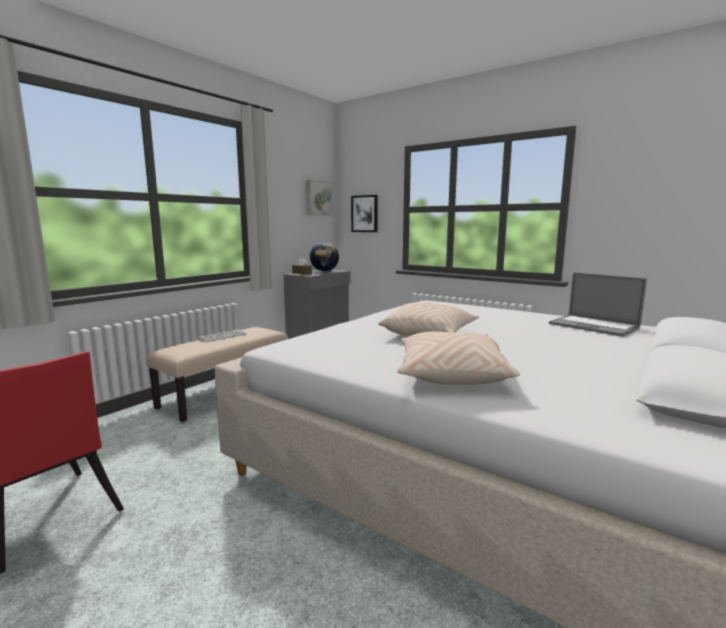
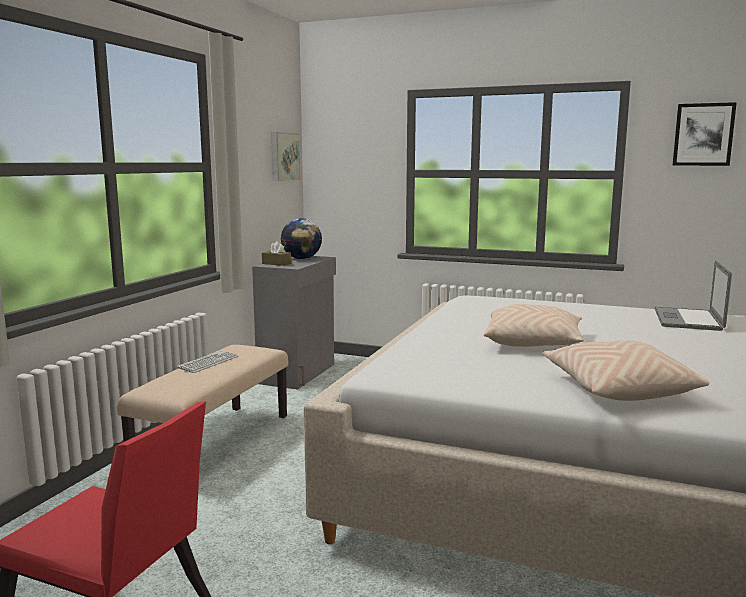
camera: 15 degrees left, 0 degrees up
(364, 213) = (347, 177): picture -> picture (703, 134)
(593, 326) = (687, 319): laptop -> laptop turned 75 degrees clockwise

